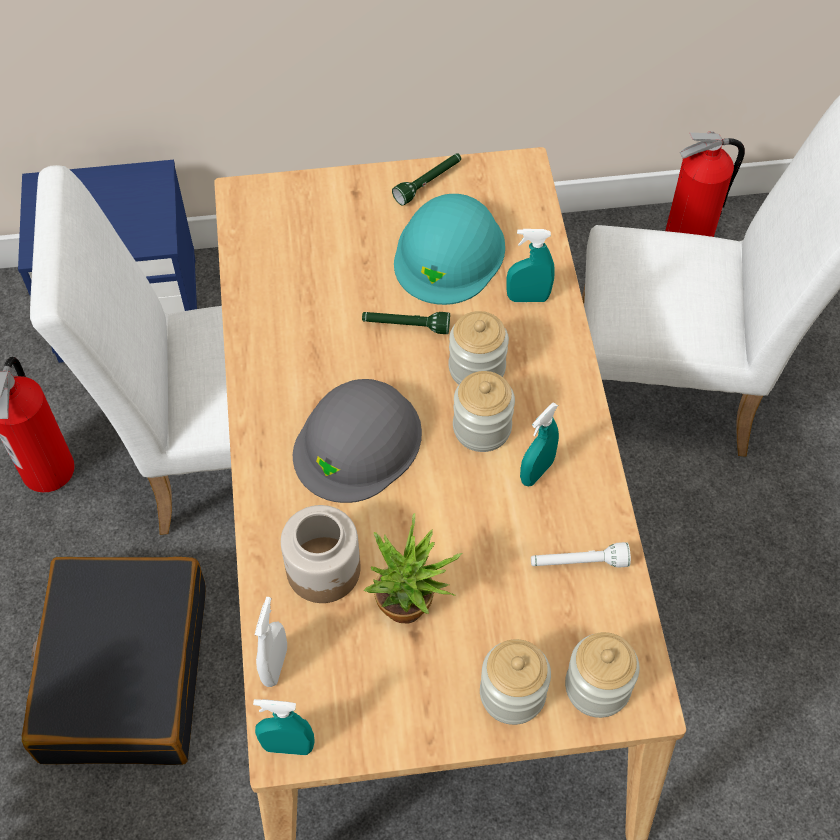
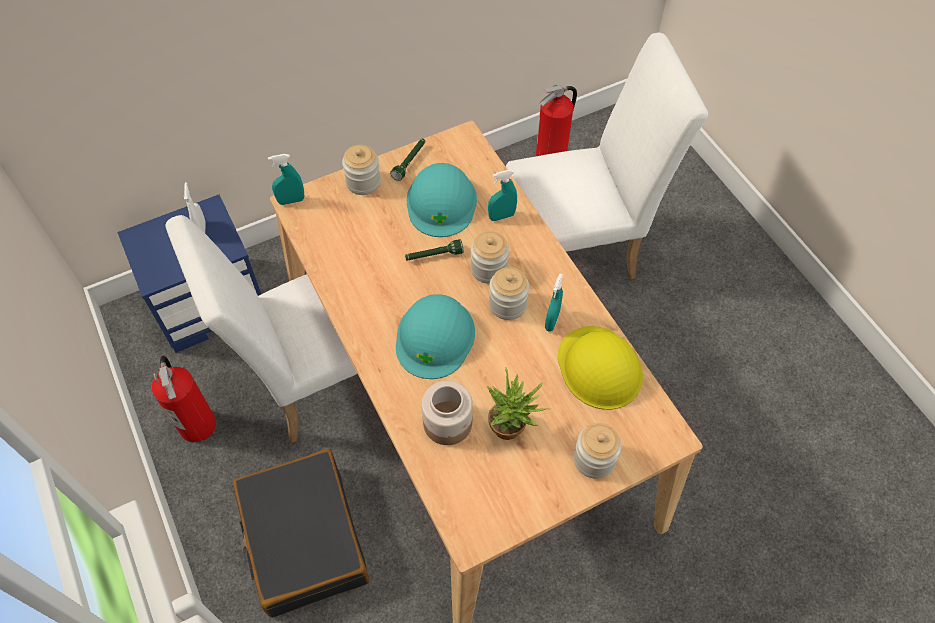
camera: 20 degrees left, 0 degrees up
(275, 665) = (443, 492): white spray bottle -> white spray bottle (201, 229)
(288, 746) = (472, 539): turquoise spray bottle -> turquoise spray bottle (291, 200)
(358, 442) = (435, 337): grey hard hat -> turquoise hard hat
(578, 563) = (599, 368): white flashlight -> yellow hard hat
(597, 687) = (642, 438): jar -> jar (363, 182)

